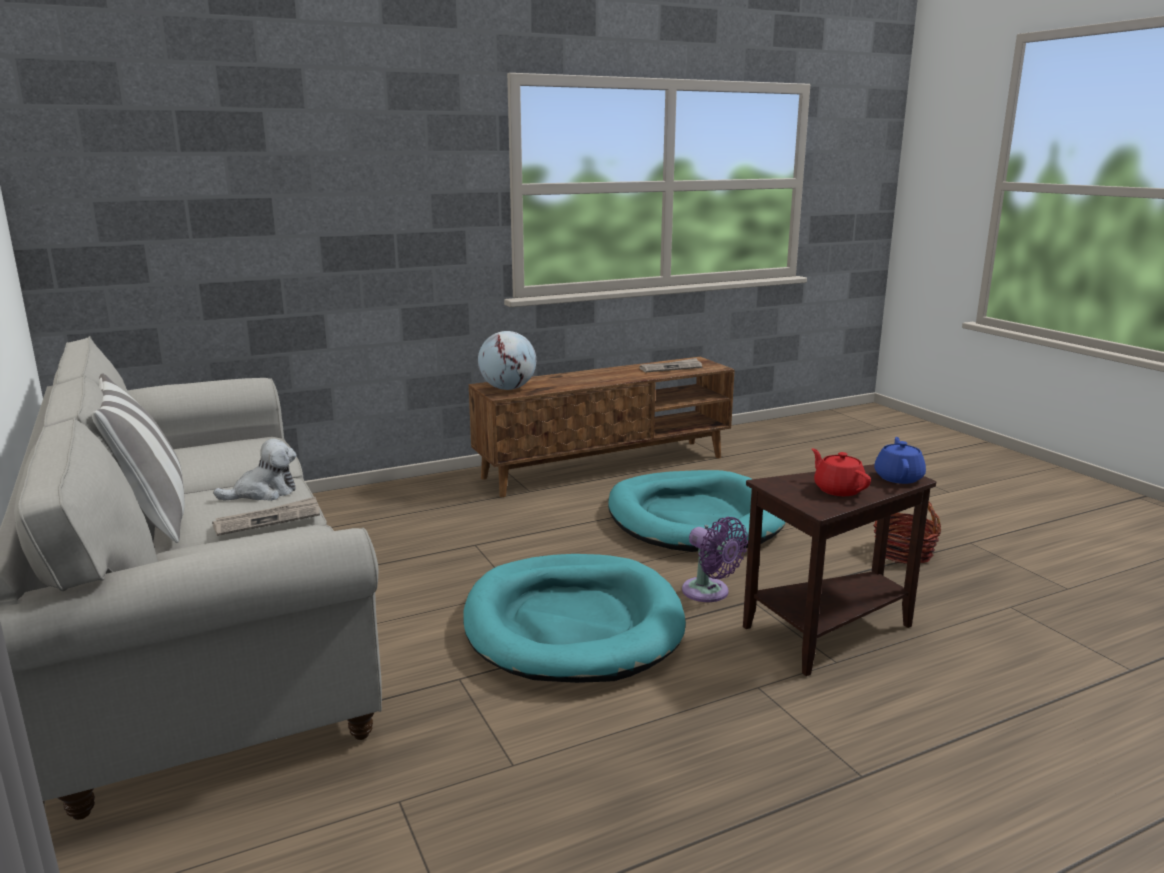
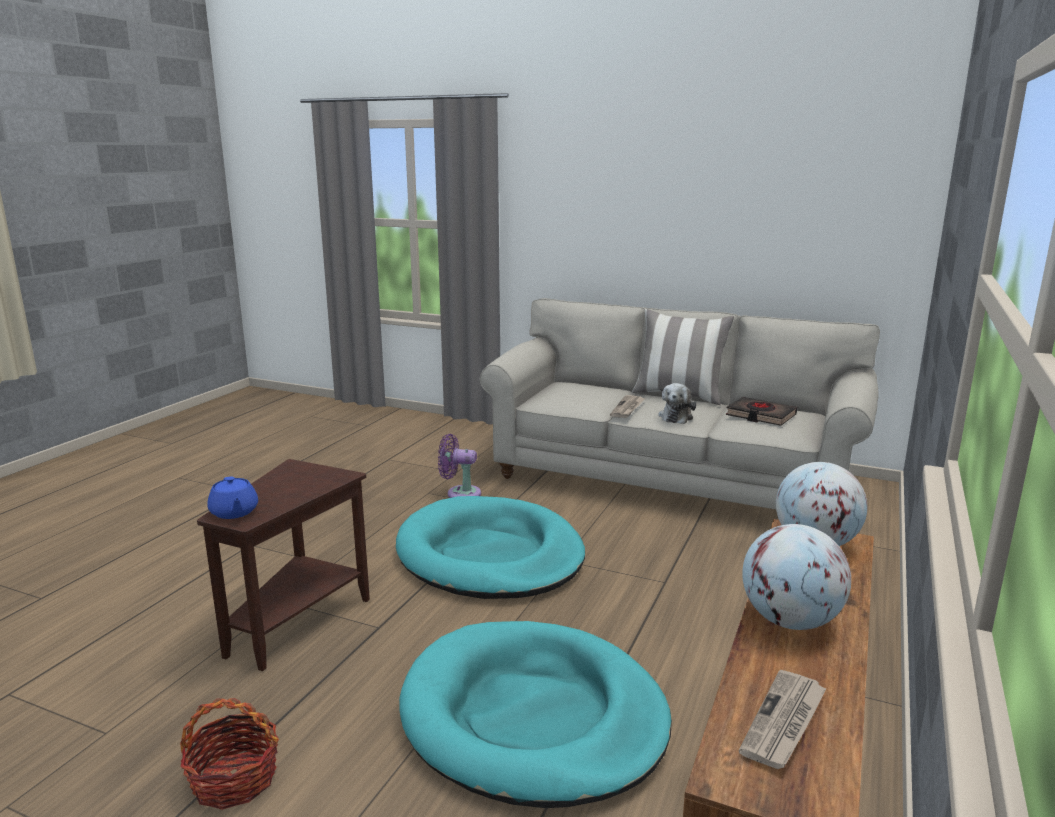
camera: 140 degrees right, 0 degrees up
(216, 459) = (760, 416): none -> black book
(602, 378) = (790, 621): none -> globe
(709, 593) = (420, 619): purple fan -> purple fan (460, 493)
(838, 489) = (285, 485): red teapot -> none

